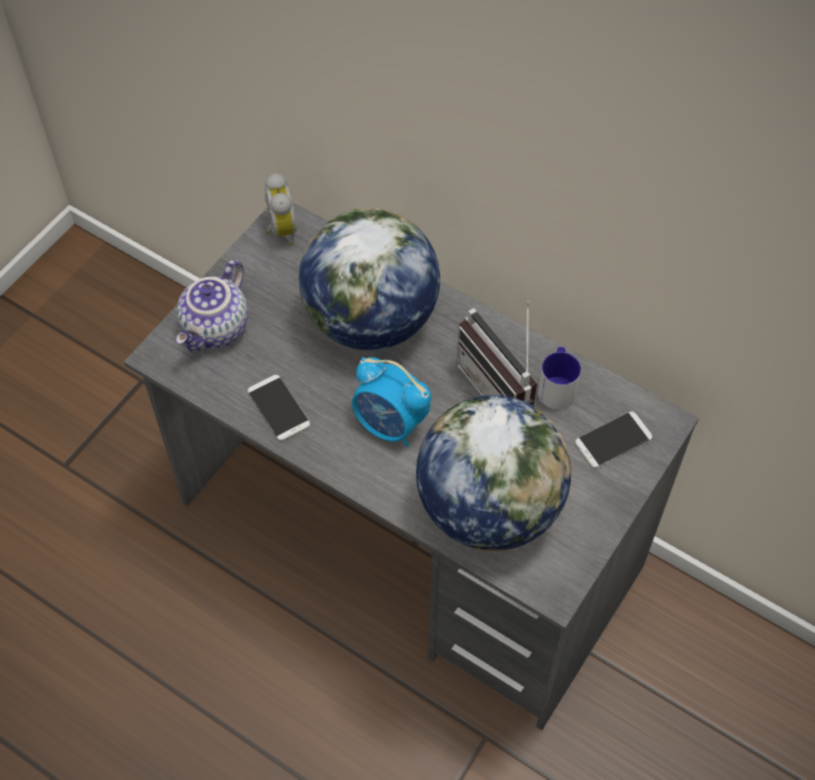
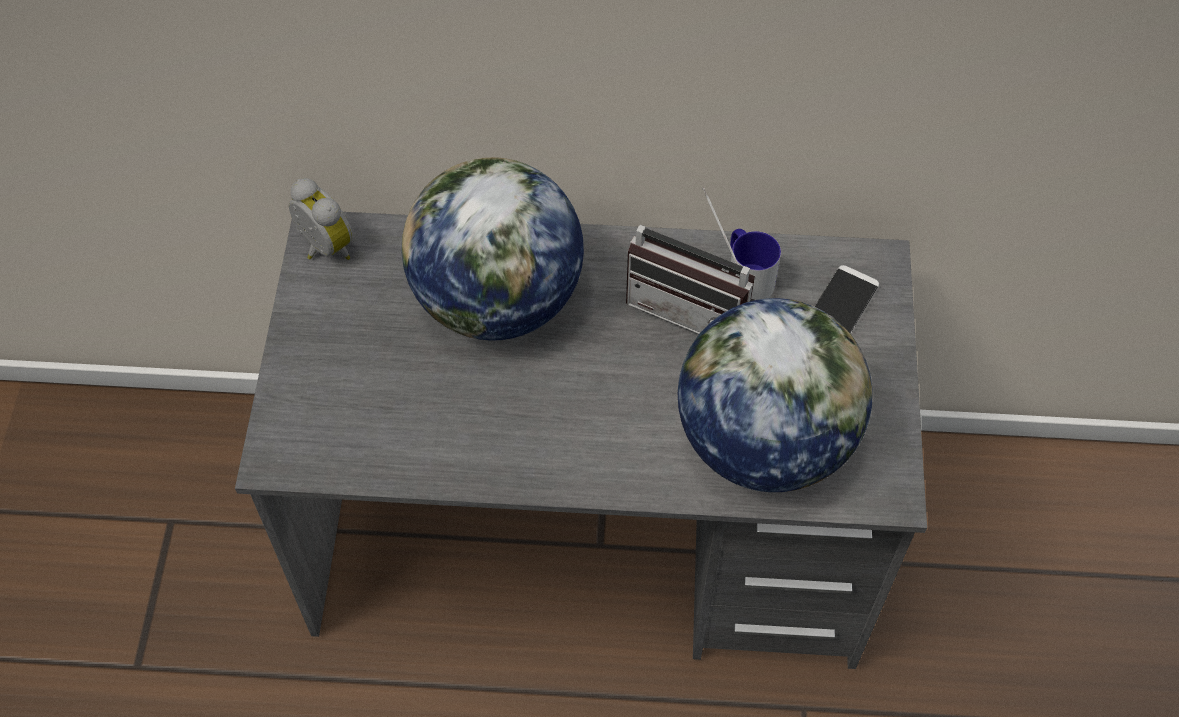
camera: 30 degrees left, 0 degrees up
(217, 329) = (325, 395): teapot -> none
(278, 408) = (459, 450): phone -> none
(390, 424) = (597, 405): alarm clock -> none

